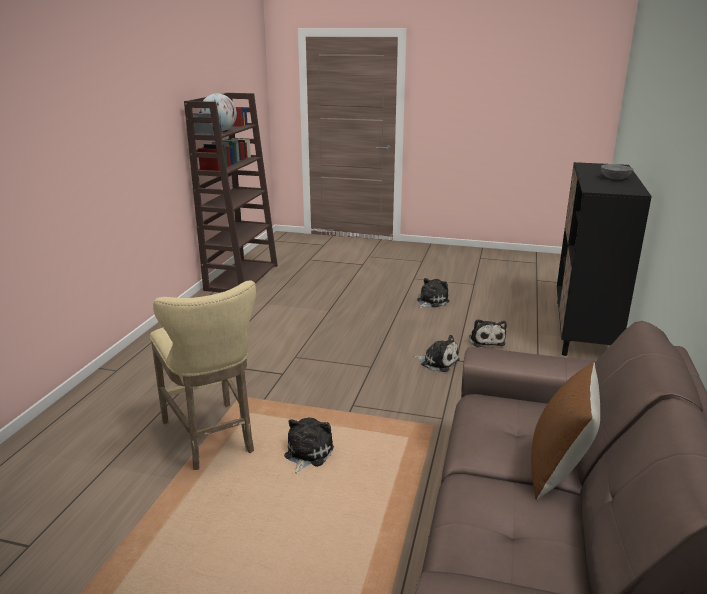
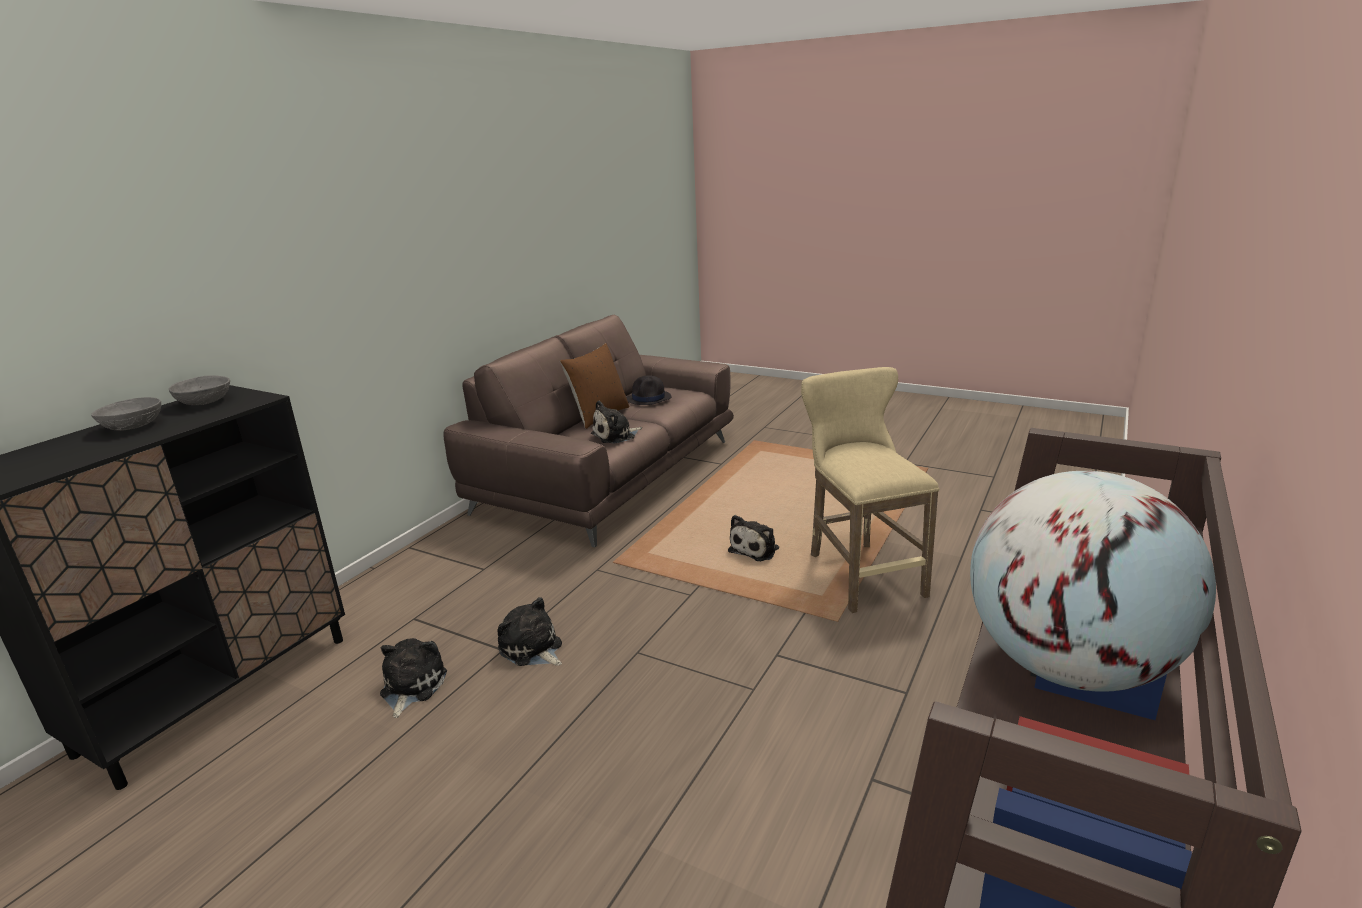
camera: 165 degrees left, 0 degrees up
(431, 301) = (377, 847): plush toy -> plush toy (616, 435)
(524, 531) = (649, 398): none -> black hat
(623, 187) = (204, 402): none -> grey bowl

